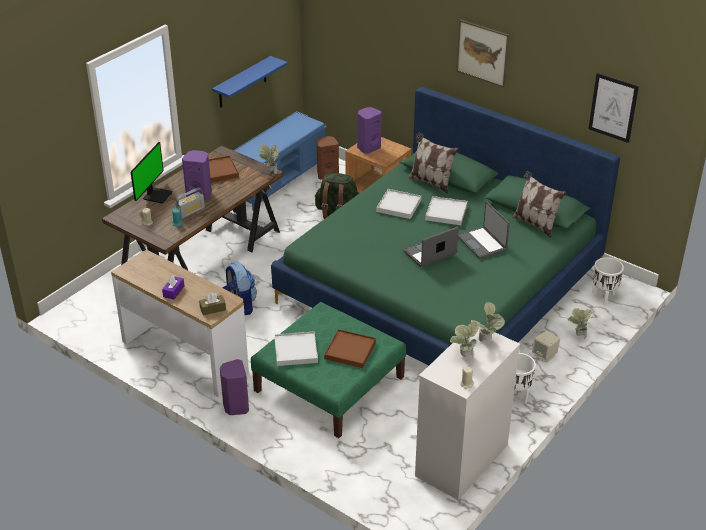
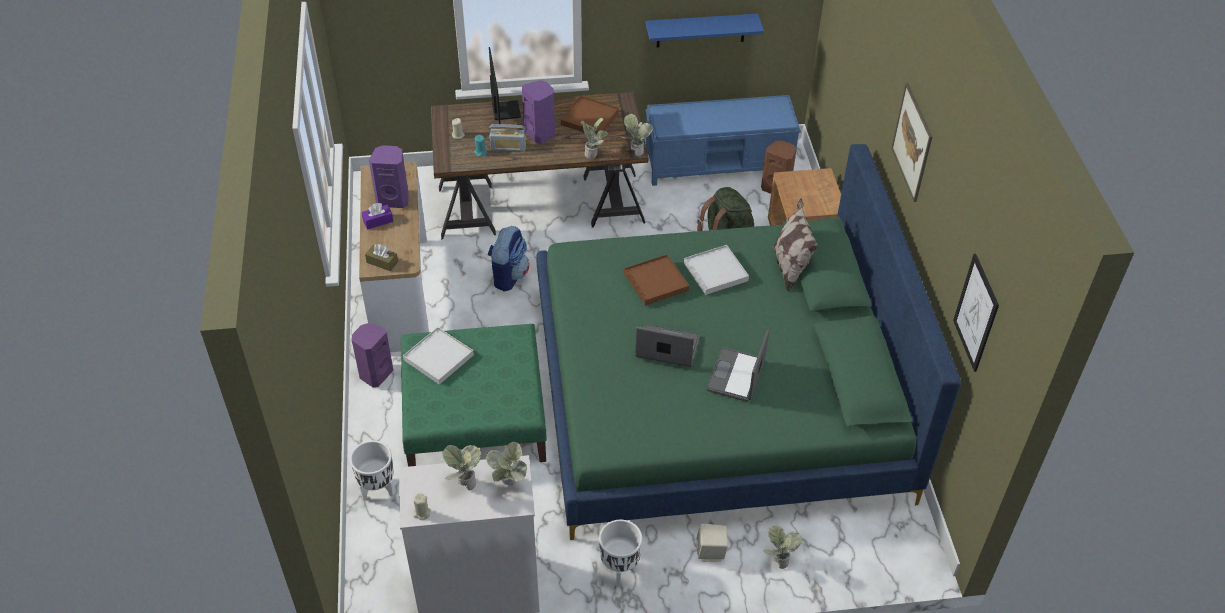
camera: 45 degrees right, 10 degrees up
(156, 195) = (504, 111): monitor -> monitor turned 75 degrees counterclockwise
(248, 186) = (593, 153): none -> potted plant
(350, 350) = (481, 394): brown tray -> brown tray (655, 282)
(368, 148) = (802, 183): purple speaker -> purple speaker (394, 199)
(446, 212) = (752, 313): white tray -> none
(535, 224) = (829, 395): pillow -> none
(604, 297) = (873, 540): white planter -> white planter (378, 490)

